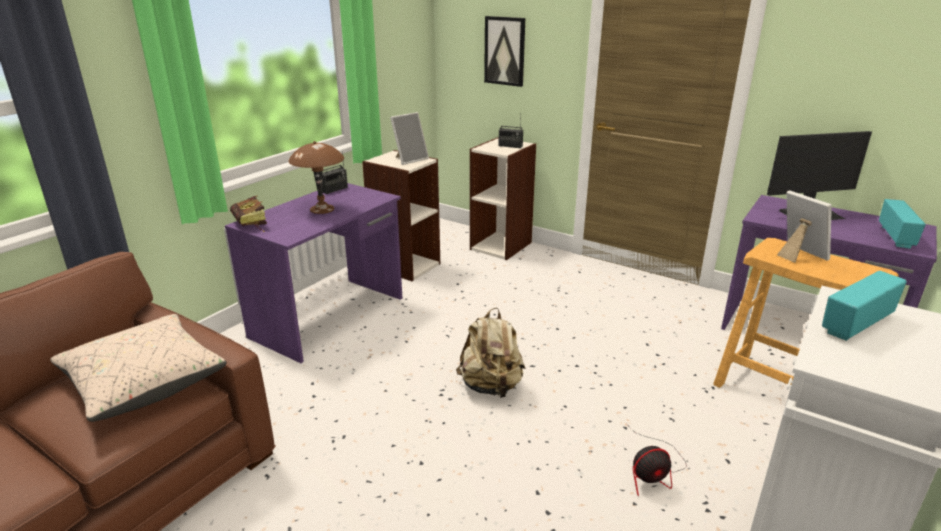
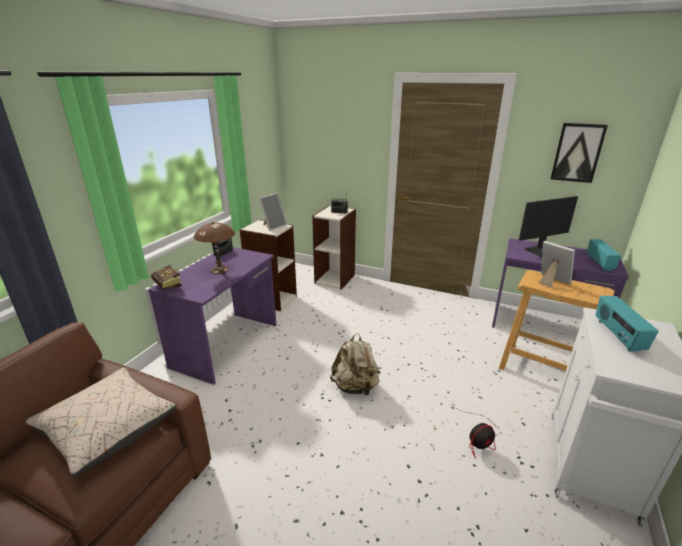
camera: 10 degrees left, 0 degrees up
(505, 51) = (331, 147): picture -> picture (577, 152)
(855, 324) = (617, 335): radio -> radio turned 45 degrees counterclockwise

